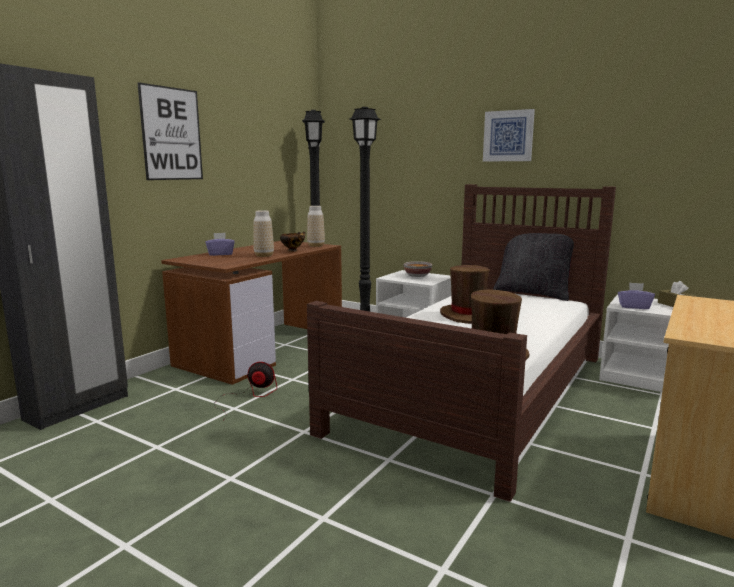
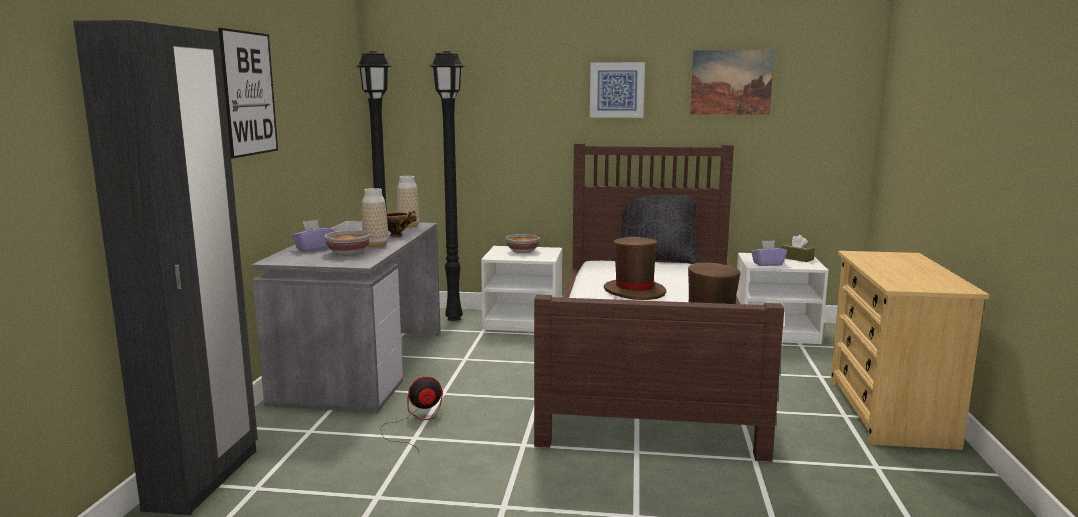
camera: 25 degrees left, 0 degrees up
(234, 258) = (348, 253): none -> bowl
(263, 349) = (362, 365): brown desk -> grey desk
(619, 125) = (731, 82): none -> picture

